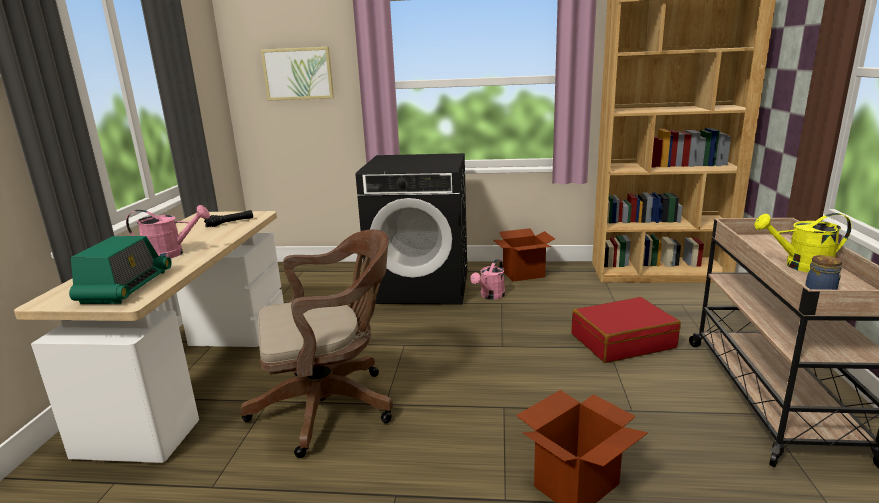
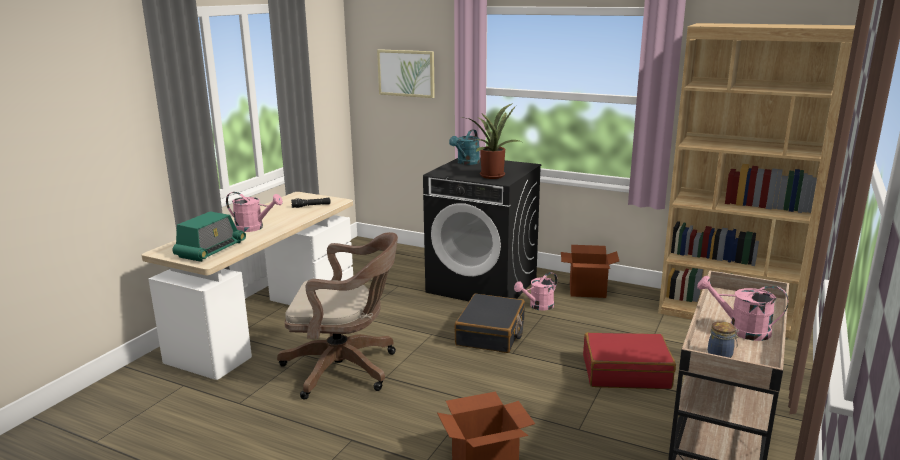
camera: 20 degrees right, 0 degrees up
(389, 159) = (466, 163): none -> turquoise watering can
(428, 165) = (491, 175): none -> potted plant
(465, 331) = (491, 333): none -> black suitcase
(800, 266) = (741, 330): yellow watering can -> pink watering can

